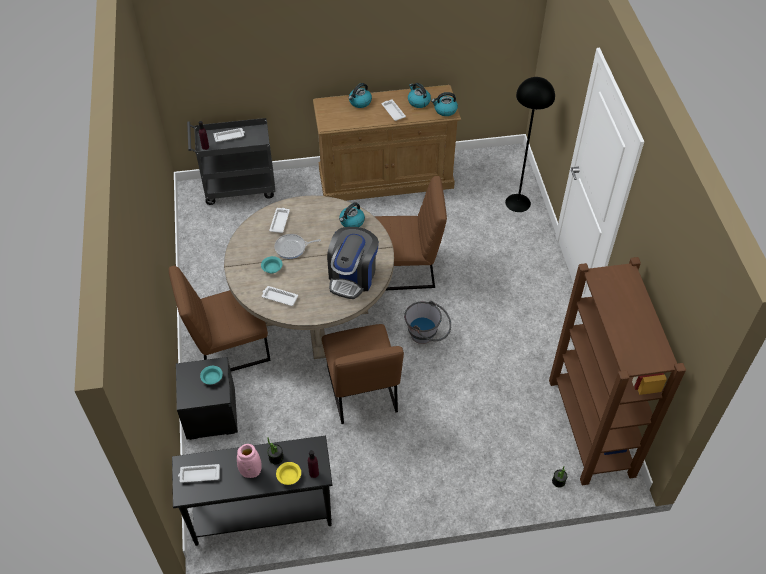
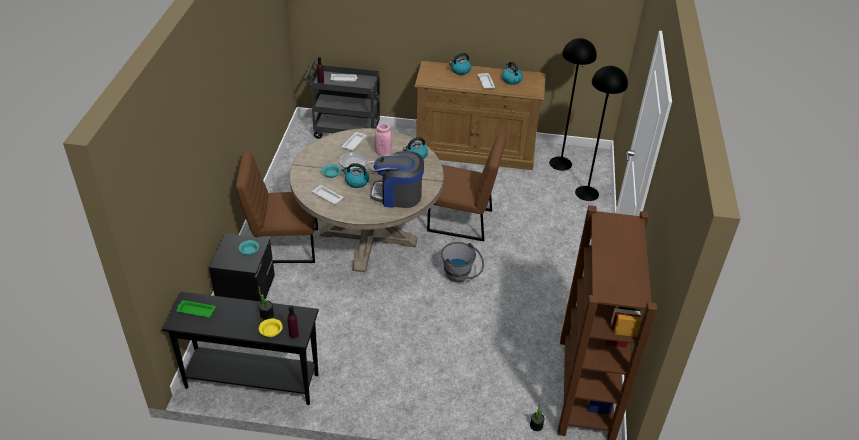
camera: 15 degrees right, 10 degrees down
(199, 475) = (195, 311): white tray -> green tray
(251, 471) = (240, 319): pink vase -> pink vase (383, 153)
(352, 276) = (397, 195): coffee machine -> coffee machine turned 60 degrees clockwise
(362, 391) = (383, 306): brown chair -> none
(445, 110) = (532, 90): kettle -> kettle (356, 182)
(479, 173) = (560, 163): none -> black floor lamp

